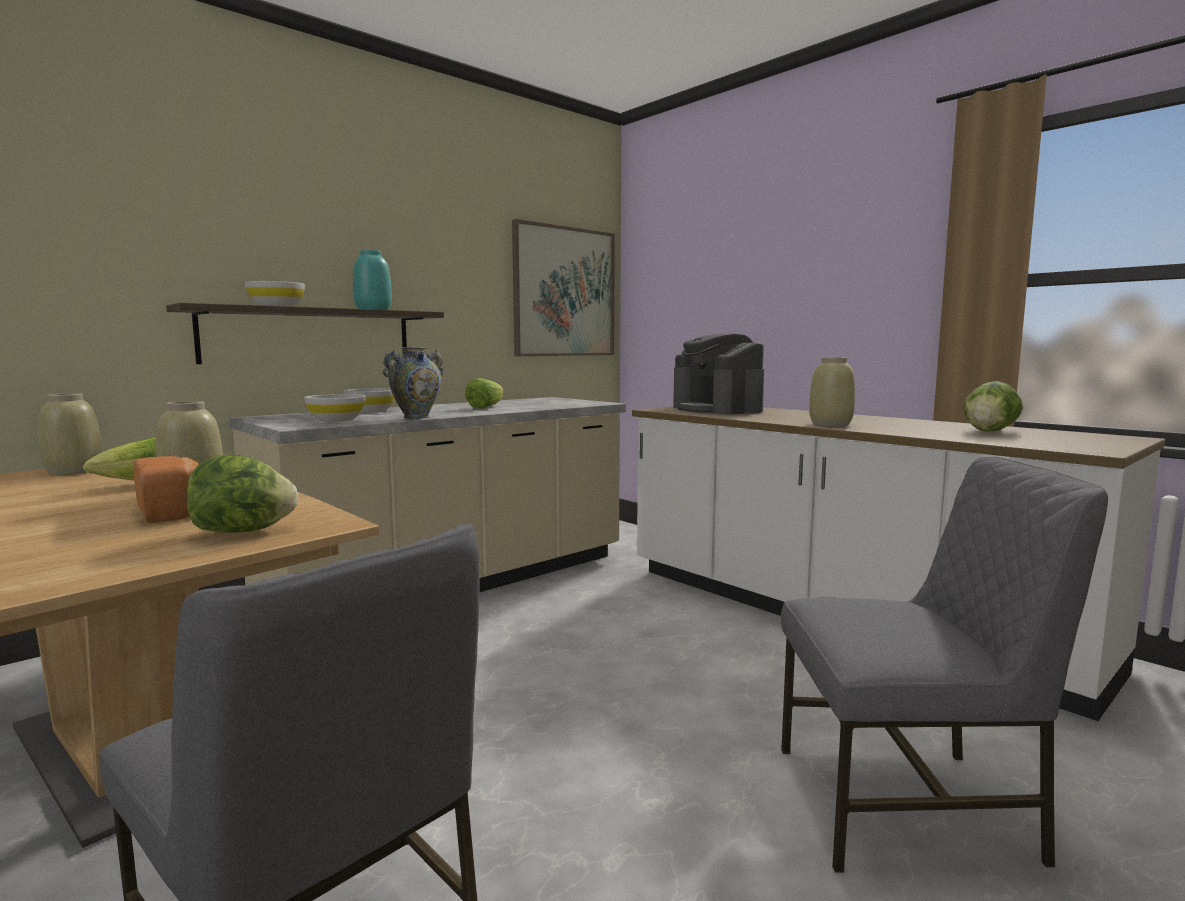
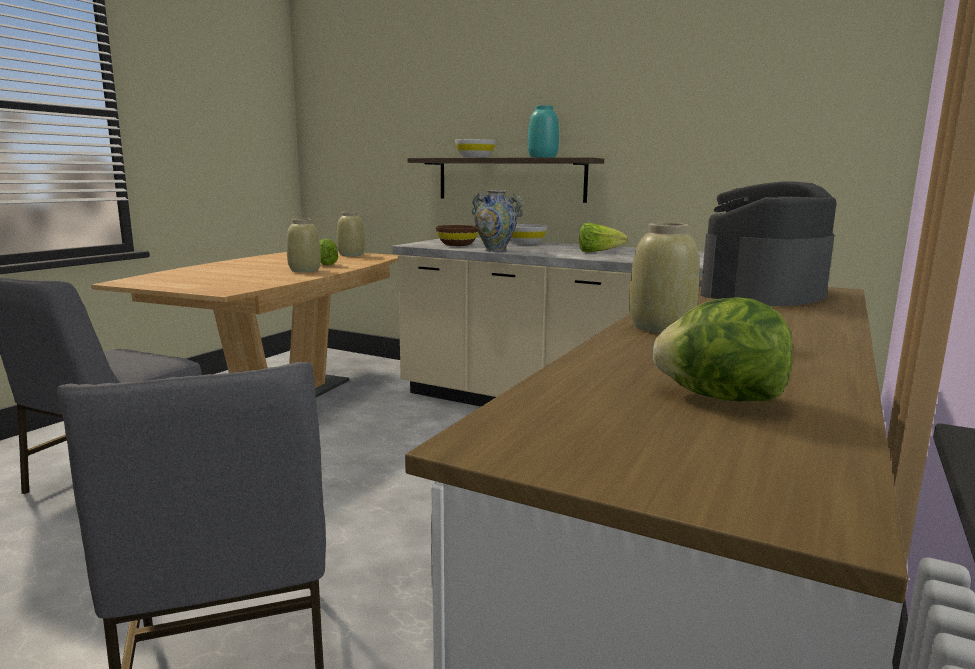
camera: 70 degrees right, 5 degrees up
(175, 511) = (255, 275): bread -> none
(243, 532) = (210, 285): lettuce -> none
(336, 420) = (457, 245): white bowl -> brown bowl
(564, 292) = (802, 124): picture -> none

